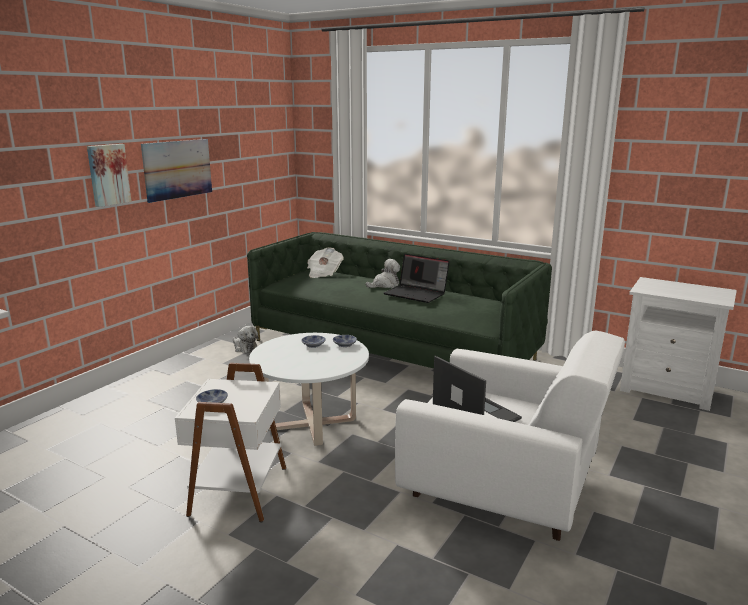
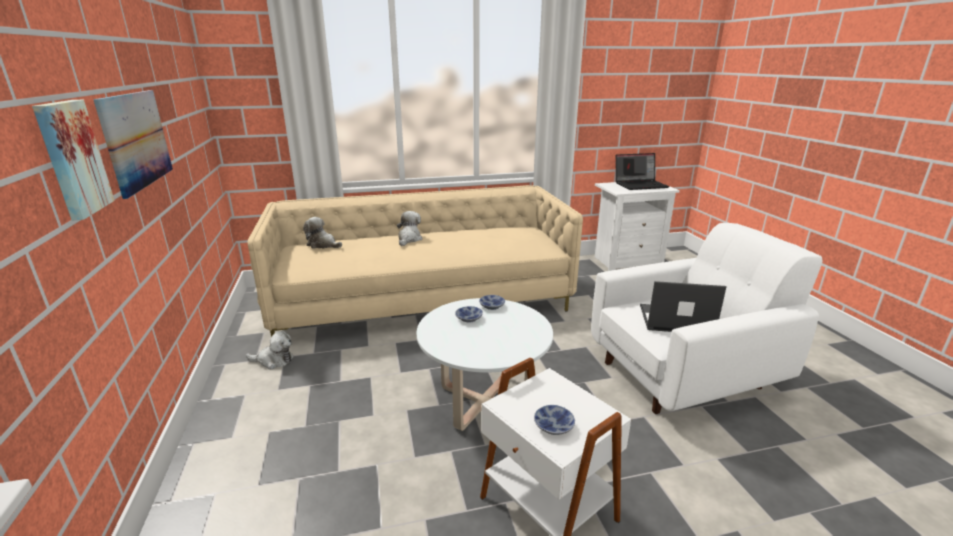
camera: 45 degrees left, 5 degrees up
(323, 273) = (323, 245): newspaper -> plush toy
(392, 350) = (423, 301): green sofa -> beige sofa
(417, 293) = (453, 239): laptop -> laptop (640, 185)

